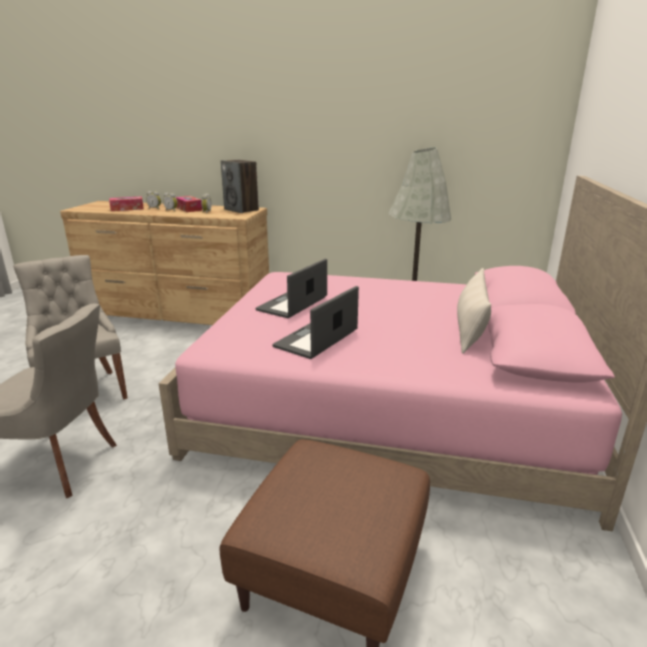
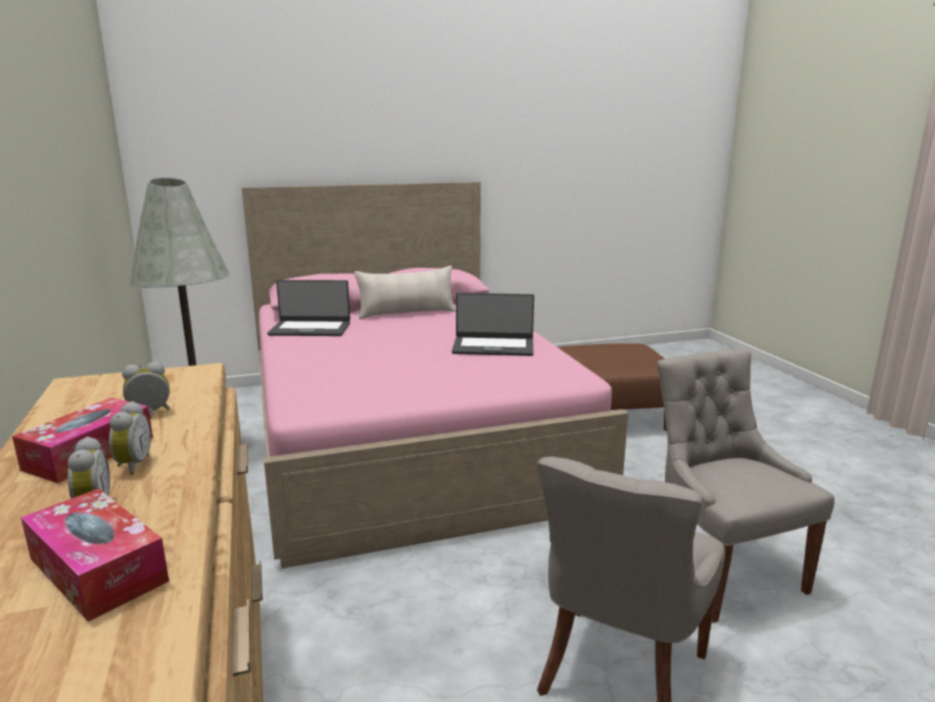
camera: 120 degrees left, 5 degrees down
(241, 210) = (100, 390): speaker -> none
(293, 304) = (418, 372): laptop -> laptop (310, 329)

